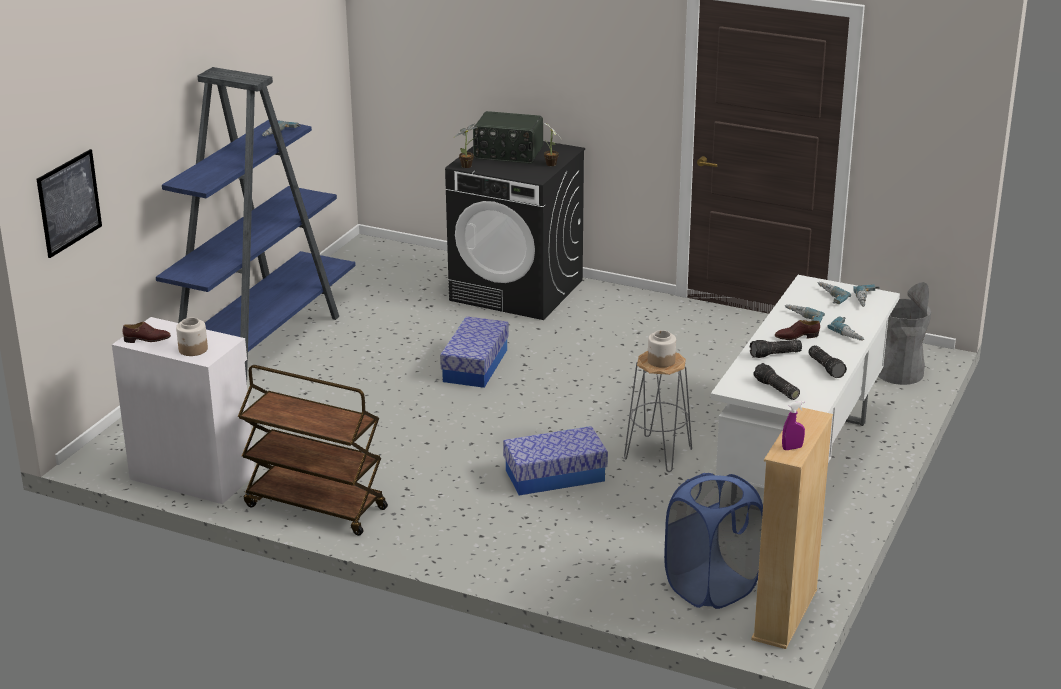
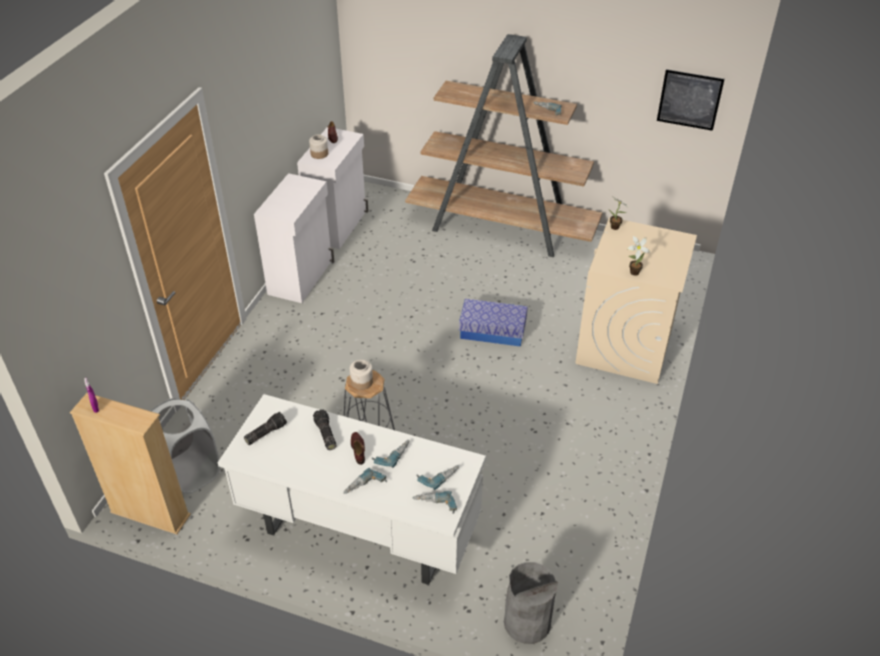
camera: 85 degrees right, 15 degrees up
(69, 203) = (379, 48): picture -> picture (689, 100)
(259, 346) = (502, 228): blue bookcase -> brown bookcase
(314, 507) = (301, 277): brown cart -> white cabinet
(508, 153) = (650, 247): radio -> none
(517, 290) = (625, 345): black washing machine -> beige washing machine
(554, 476) = (337, 383): storage box -> none
(711, 587) = (189, 471): blue laundry basket -> white laundry basket
(826, 367) = (301, 467): flashlight -> none

